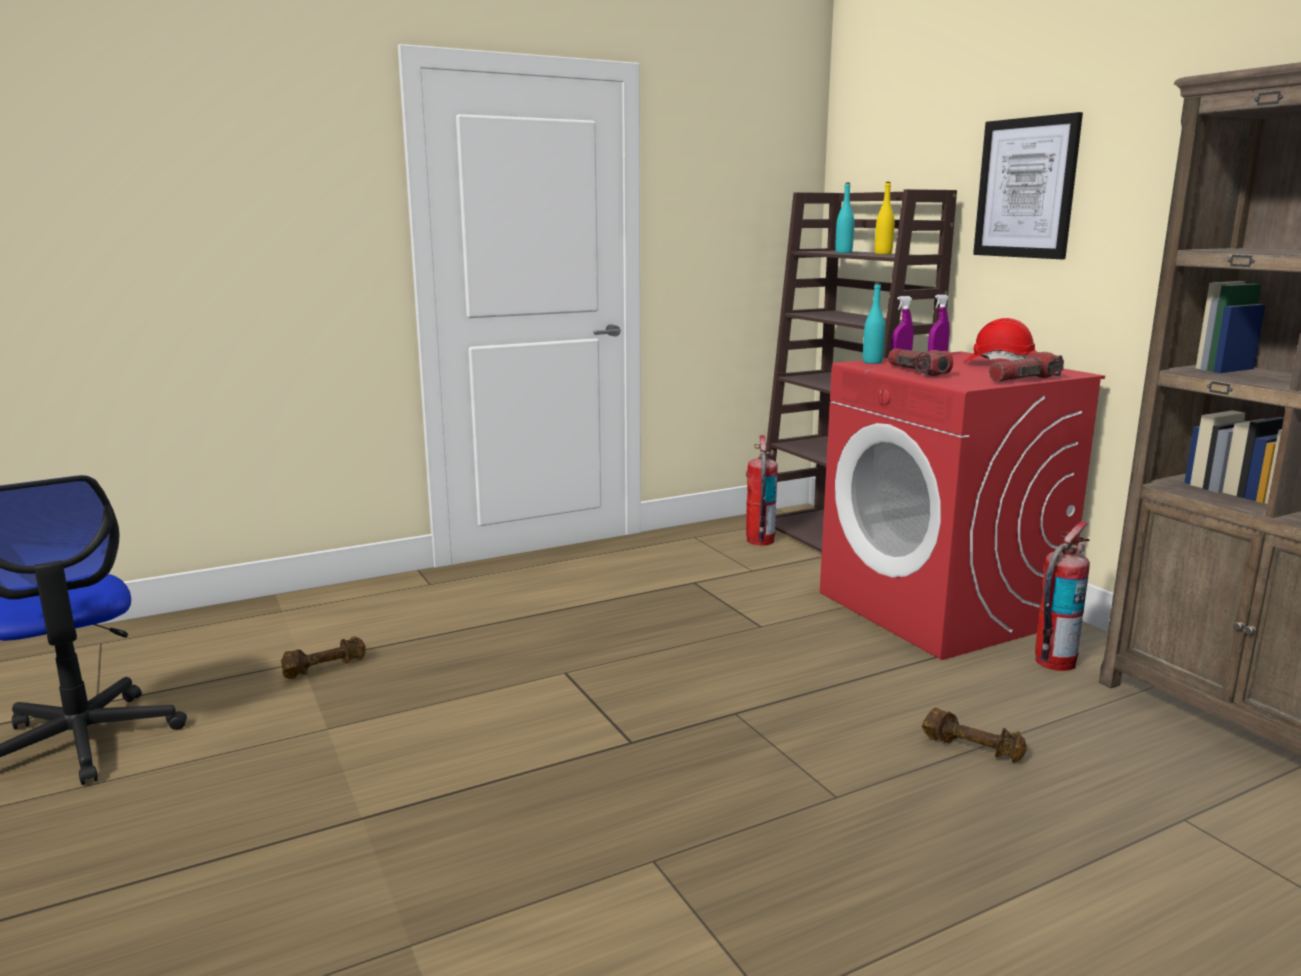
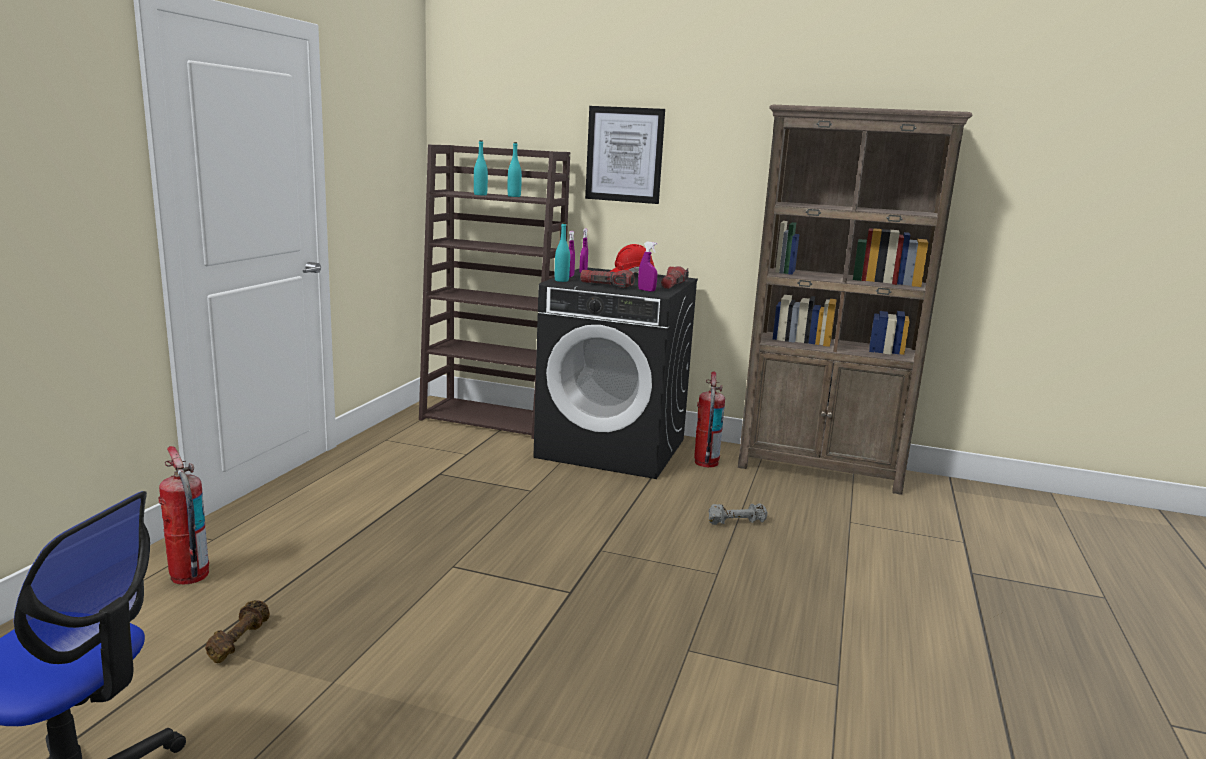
camera: 45 degrees left, 0 degrees up
(759, 541) = (438, 431): fire extinguisher -> fire extinguisher (189, 576)
(883, 254) = (514, 196): yellow bottle -> turquoise bottle
(940, 608) = (613, 448): red washing machine -> black washing machine
(957, 381) = (646, 290): none -> purple spray bottle
(972, 748) = (736, 522): brown dumbbell -> grey dumbbell

